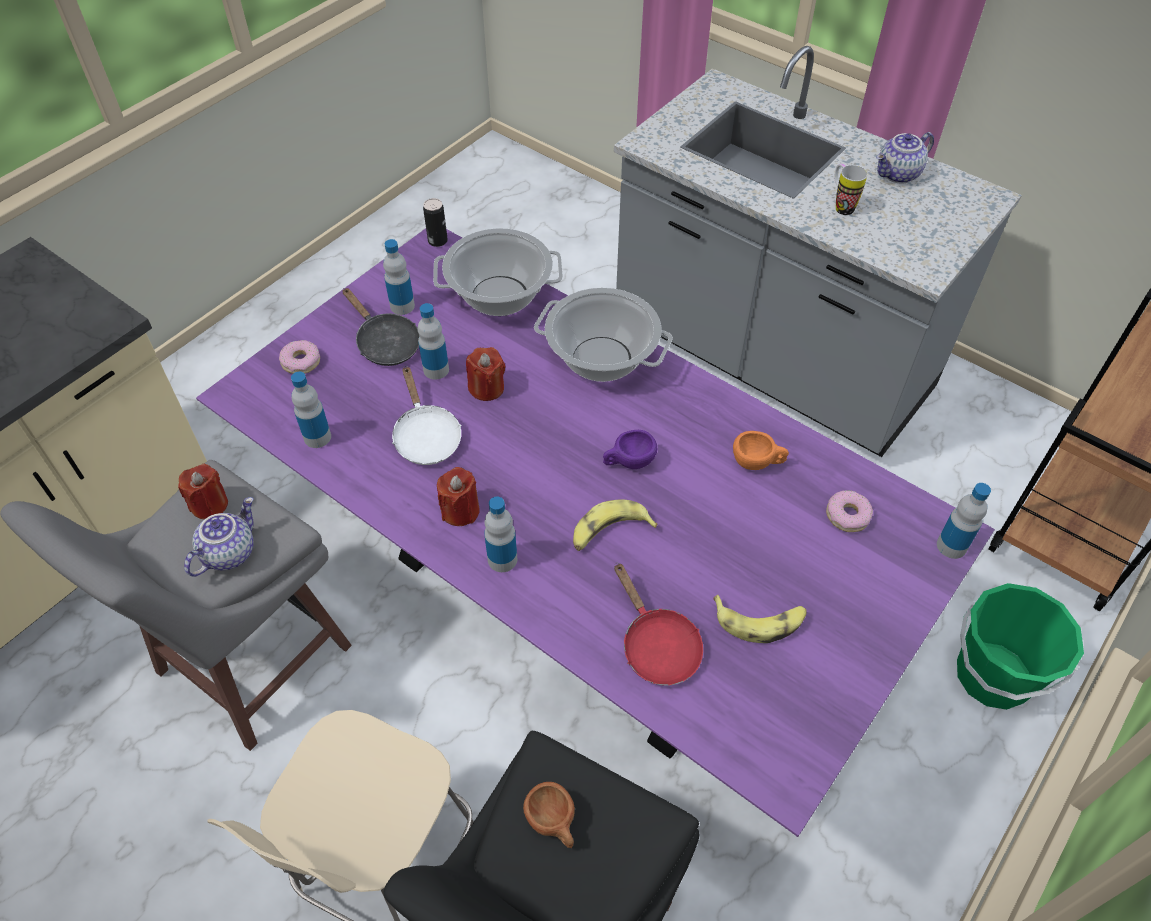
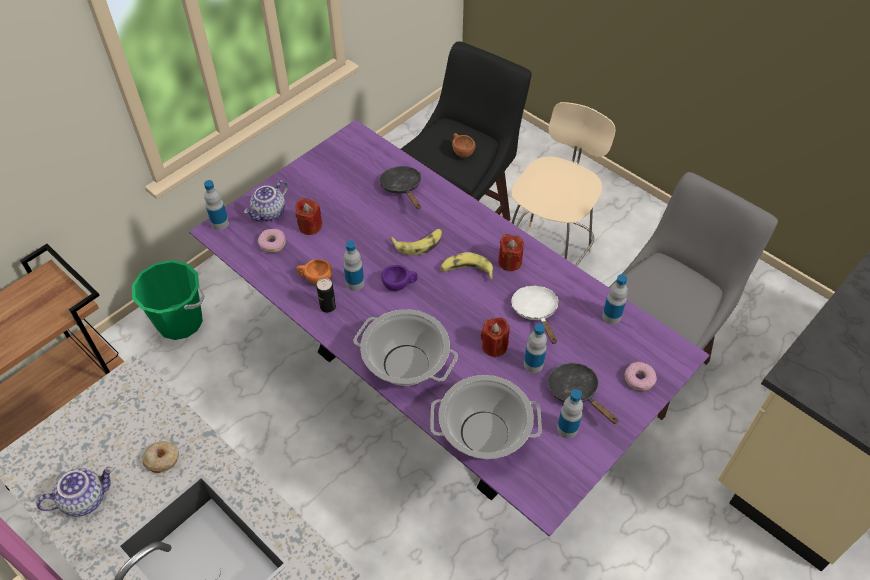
camera: 175 degrees left, 0 degrees up
(210, 505) = (677, 308): red candle -> red candle (310, 226)
(228, 552) = (654, 278): teapot -> teapot (270, 213)
(437, 241) = (543, 506): can -> can (328, 306)
(502, 559) = (484, 233): bottle -> bottle (355, 283)
(656, 645) = (402, 188): red frying pan -> black frying pan
(760, 621) = (344, 195): banana -> banana (466, 271)
(840, 206) = (162, 459): mug -> donut

